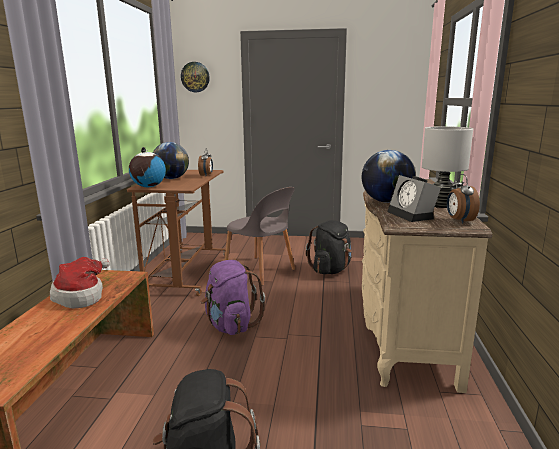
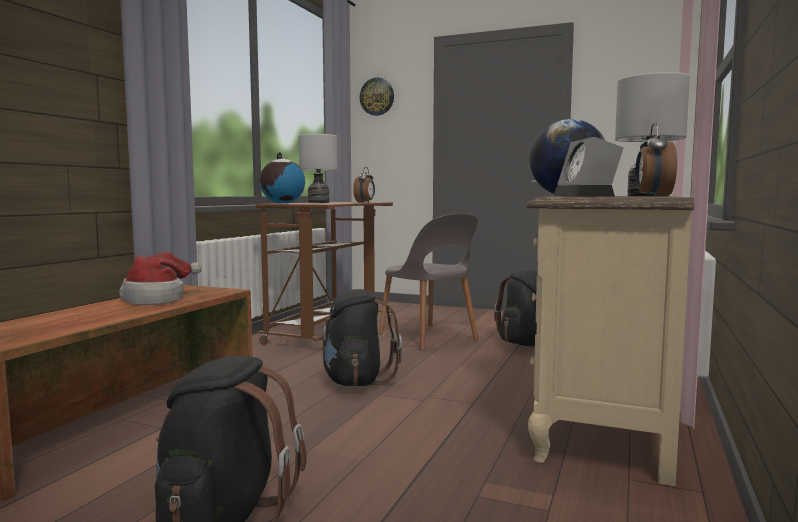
camera: 15 degrees right, 10 degrees down
(171, 178) = (318, 202): globe -> grey table lamp
(230, 325) = (355, 381): purple backpack -> black backpack

